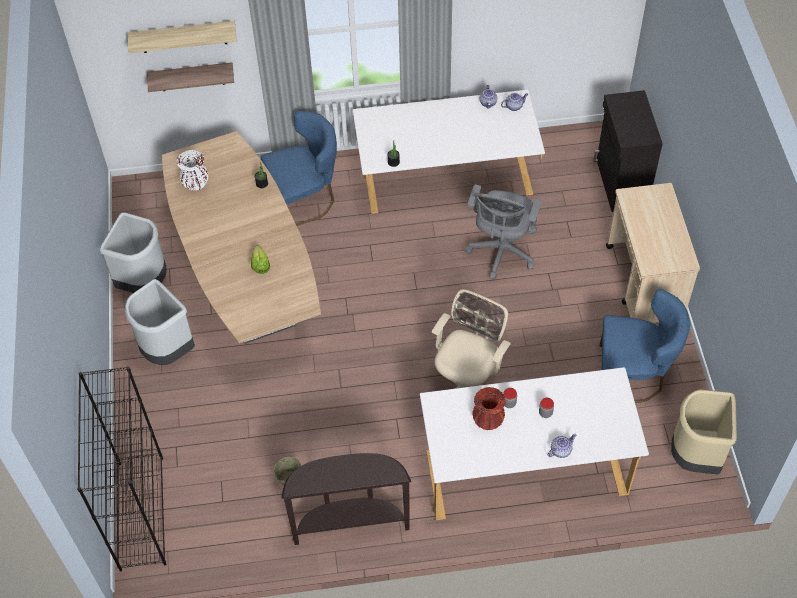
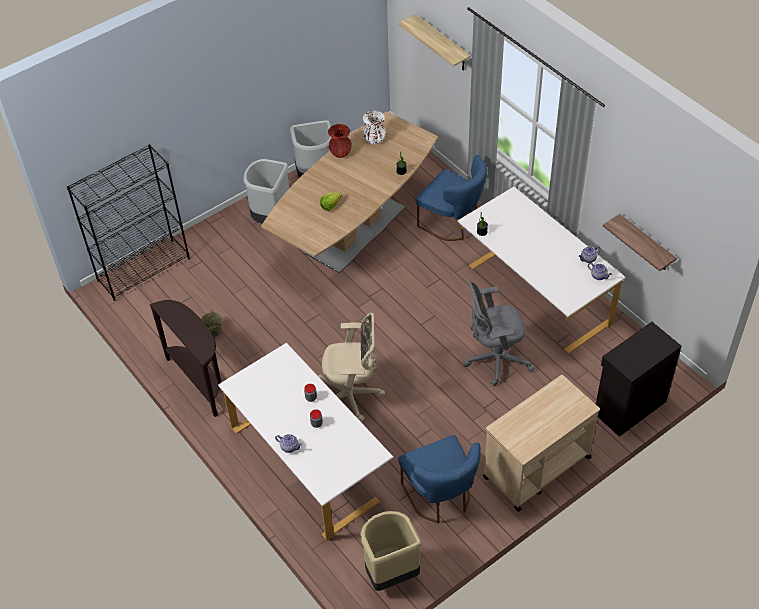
camera: 60 degrees right, 5 degrees down
(192, 77) = (441, 79): shelf -> shelf (645, 244)
(488, 421) = (287, 392): red vase -> red vase (340, 153)

